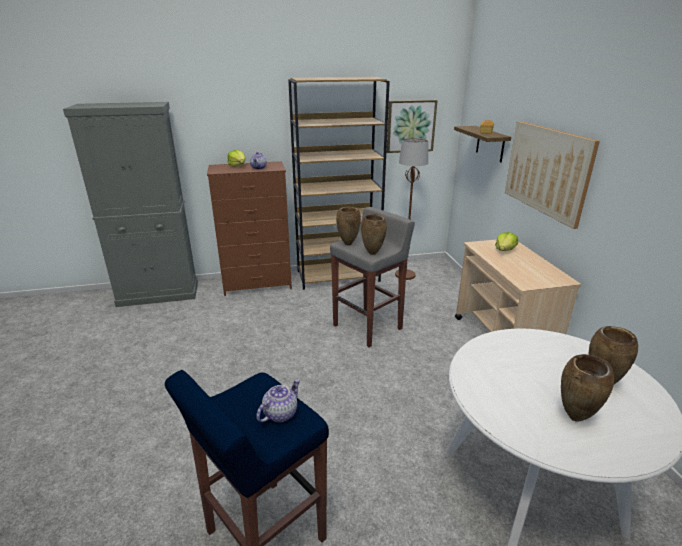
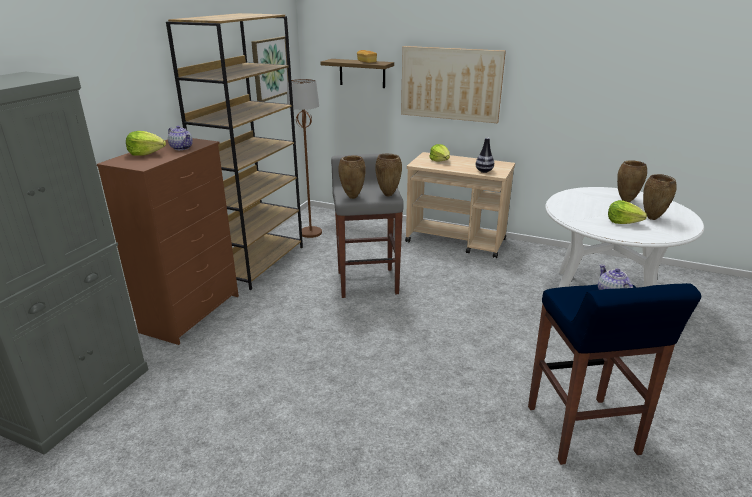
camera: 55 degrees left, 0 degrees up
(518, 276) = (484, 171): none -> vase
(523, 394) = (623, 222): none -> lettuce

